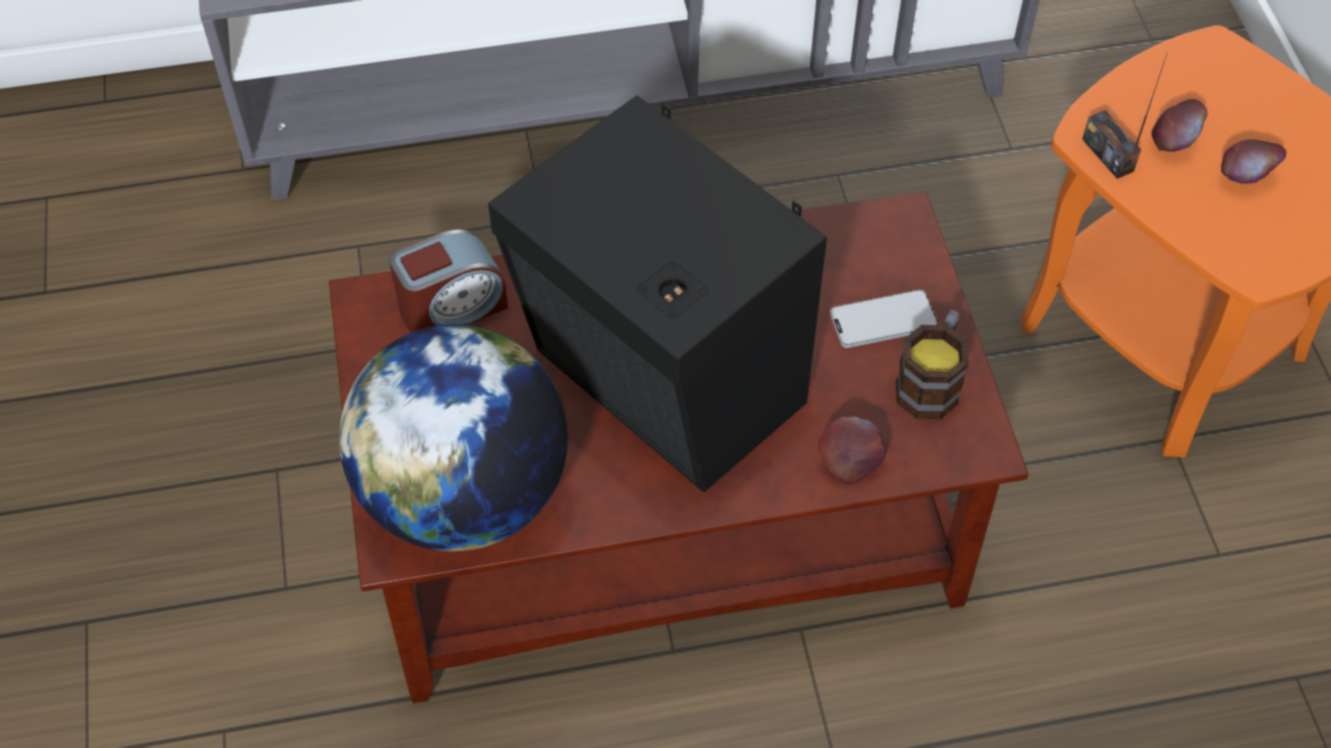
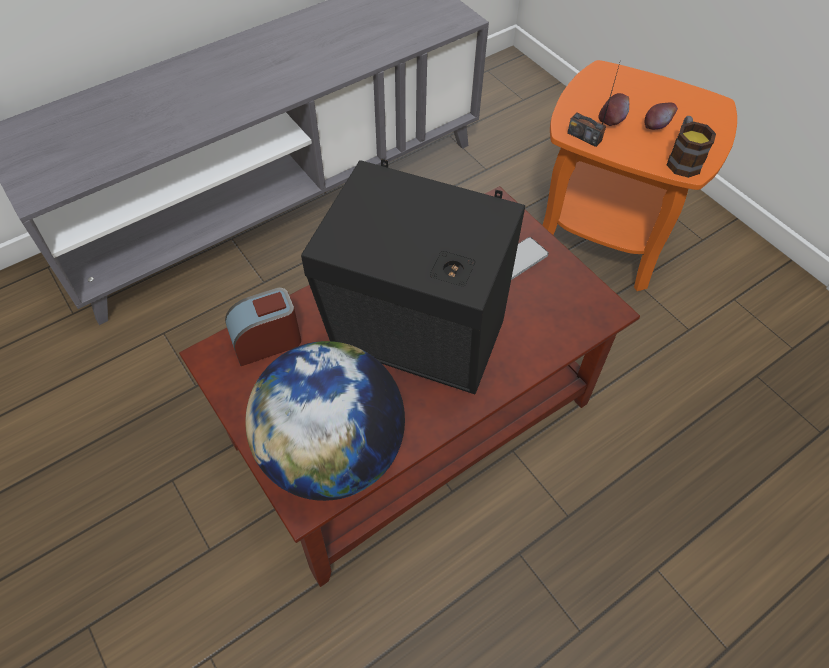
camera: 25 degrees left, 0 degrees up
(452, 308) = (267, 341): alarm clock -> alarm clock turned 150 degrees counterclockwise
(851, 463) = (546, 345): apple -> none
(931, 381) = (562, 284): mug -> mug (682, 159)

